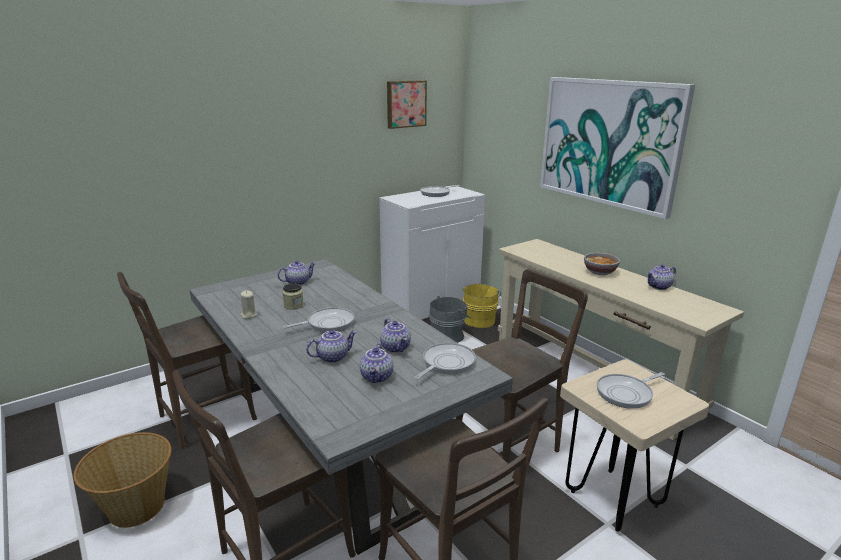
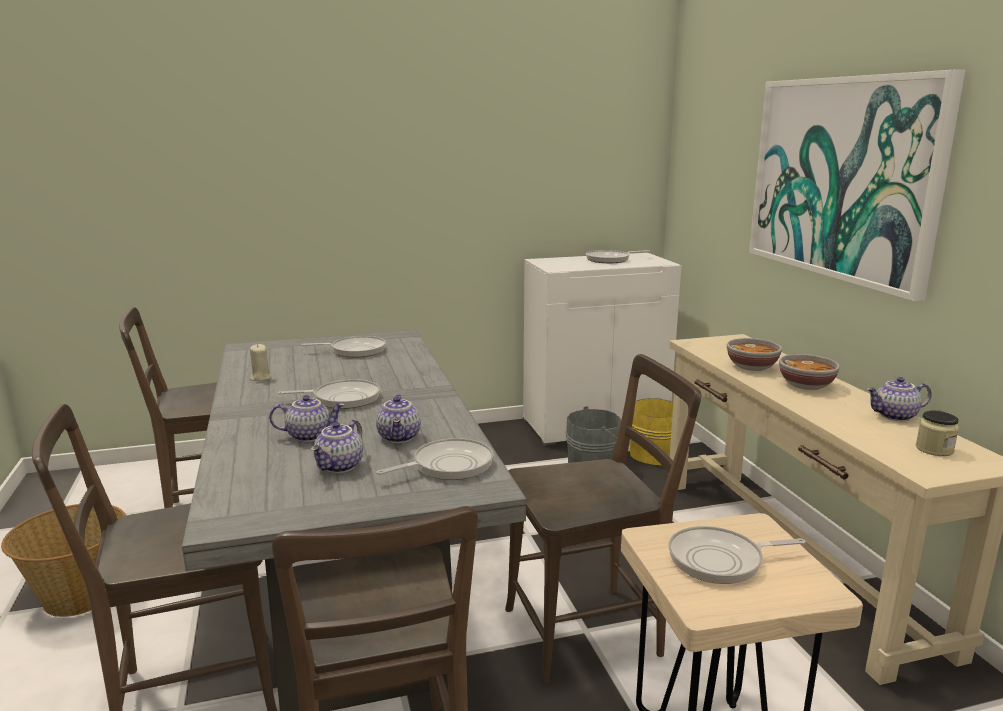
camera: 20 degrees right, 5 degrees down
(293, 305) = (323, 374): jar -> jar (934, 449)
(298, 282) = (354, 350): teapot -> frying pan
(405, 104) = (571, 130): picture -> none
(561, 263) = (752, 367): none -> bowl

